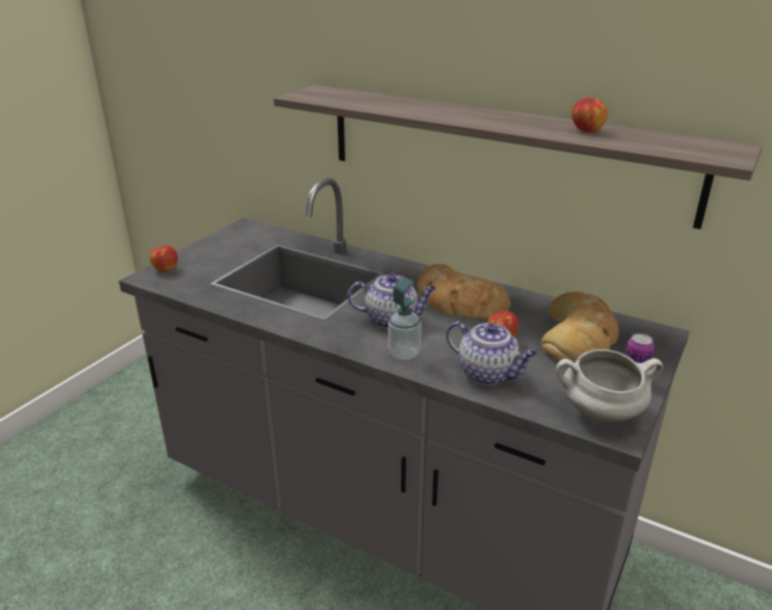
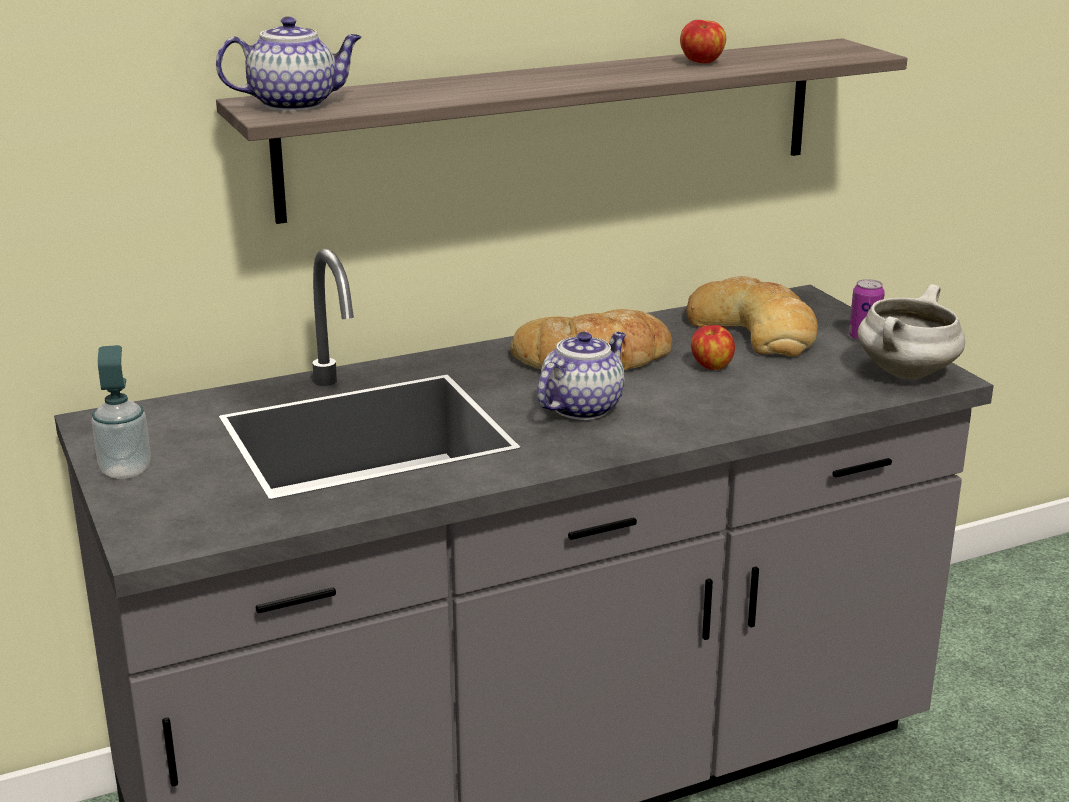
camera: 55 degrees left, 5 degrees down
(165, 269) = (145, 523): apple -> none
(404, 353) = (674, 425): soap dispenser -> soap dispenser (125, 470)
(489, 374) = (776, 397): teapot -> teapot (295, 104)

